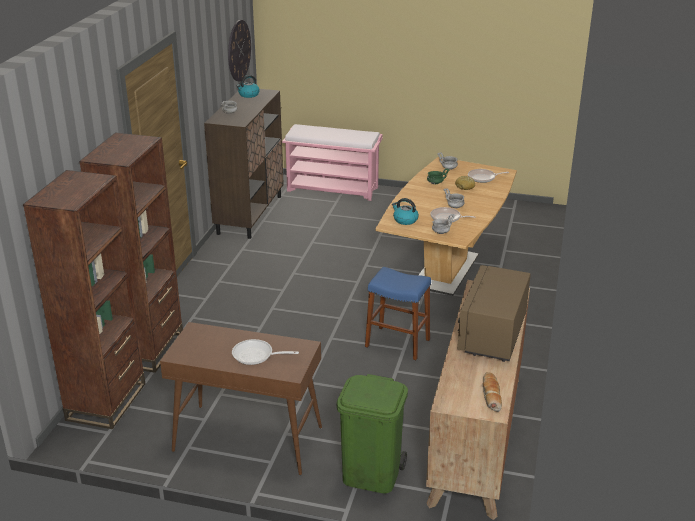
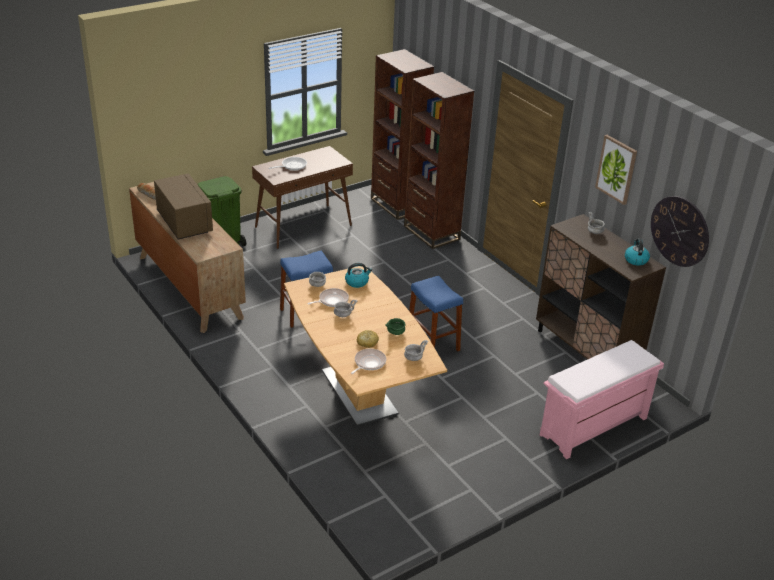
camera: 130 degrees right, 5 degrees up
(207, 53) = (616, 169): none -> picture
(337, 270) = (433, 342): none -> blue stool

